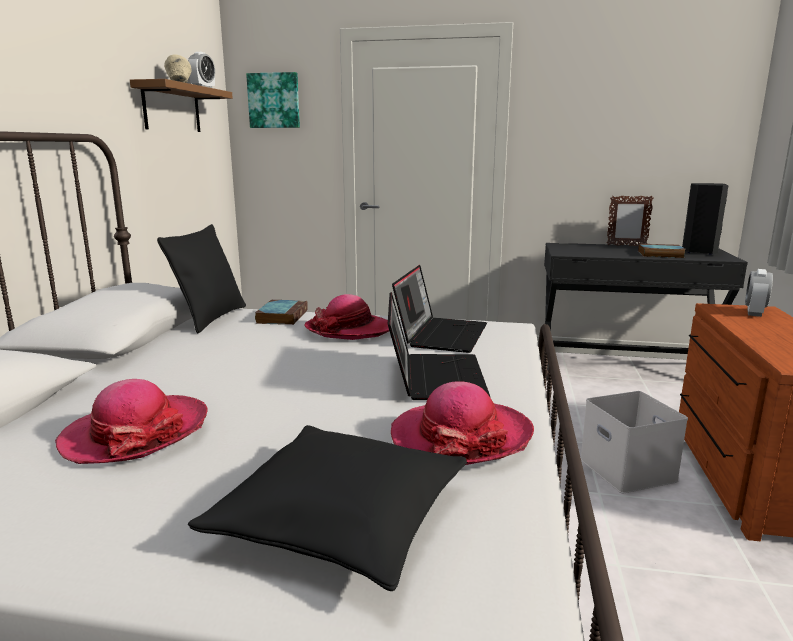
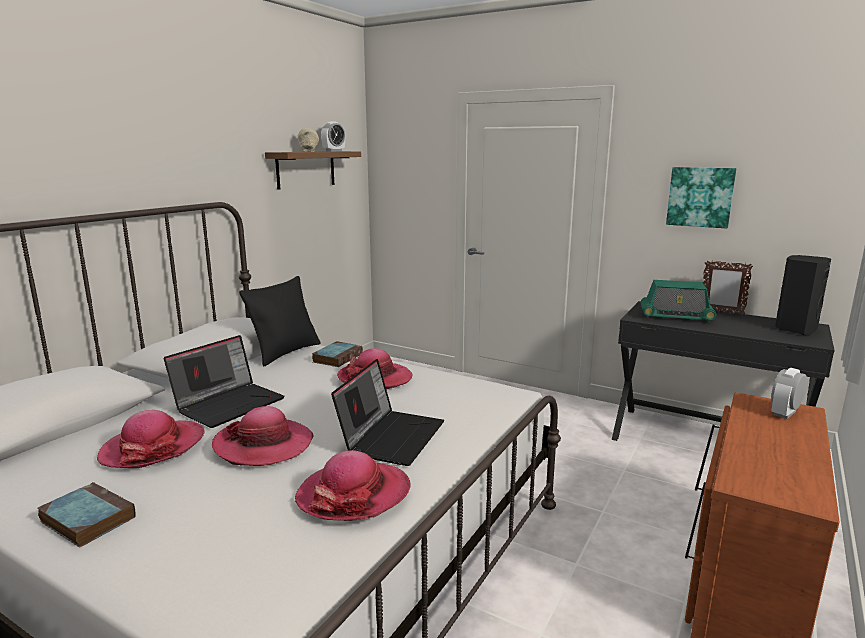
camera: 20 degrees right, 0 degrees up
(274, 100) = (403, 155): picture -> picture (700, 197)
(290, 407) = (263, 445): none -> hat
(341, 518) = (210, 541): black pillow -> none
(441, 335) = (443, 394): laptop -> laptop (229, 403)
(594, 250) = (676, 316): none -> radio
(629, 470) = (624, 549): white storage box -> none
(659, 254) = (741, 329): book -> book (86, 519)

